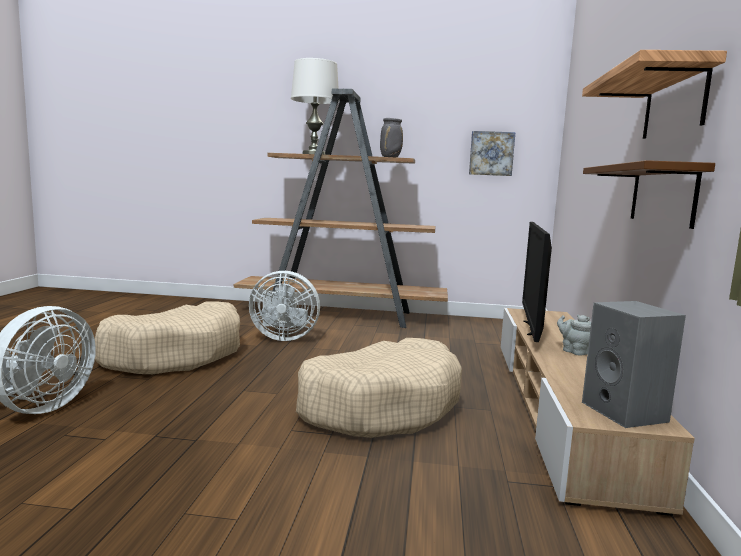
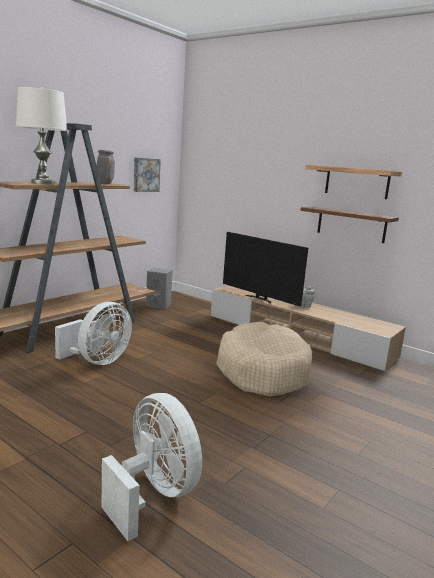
camera: 60 degrees left, 5 degrees up
(175, 355) = (83, 411): beige dog bed -> none
(626, 412) = (380, 325): grey speaker -> grey speaker (159, 305)

